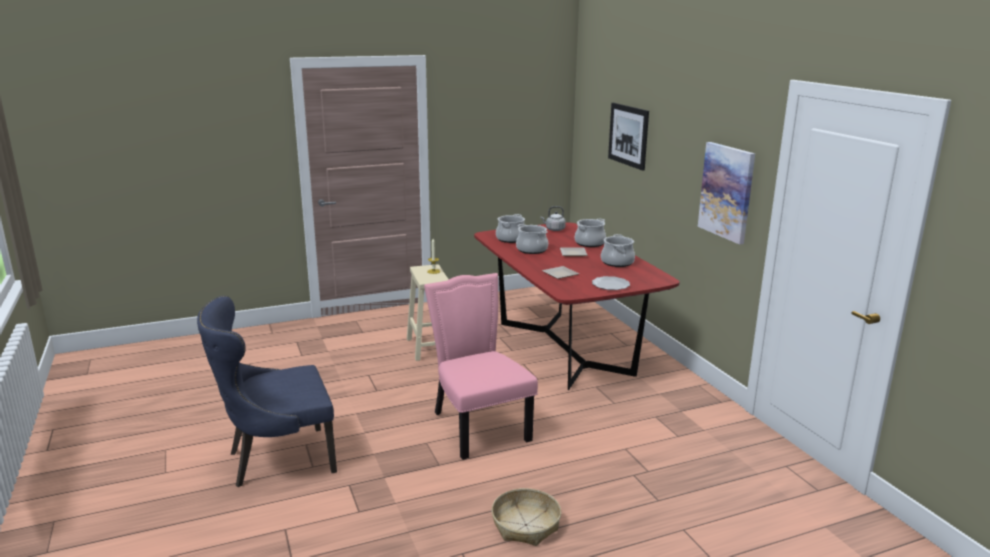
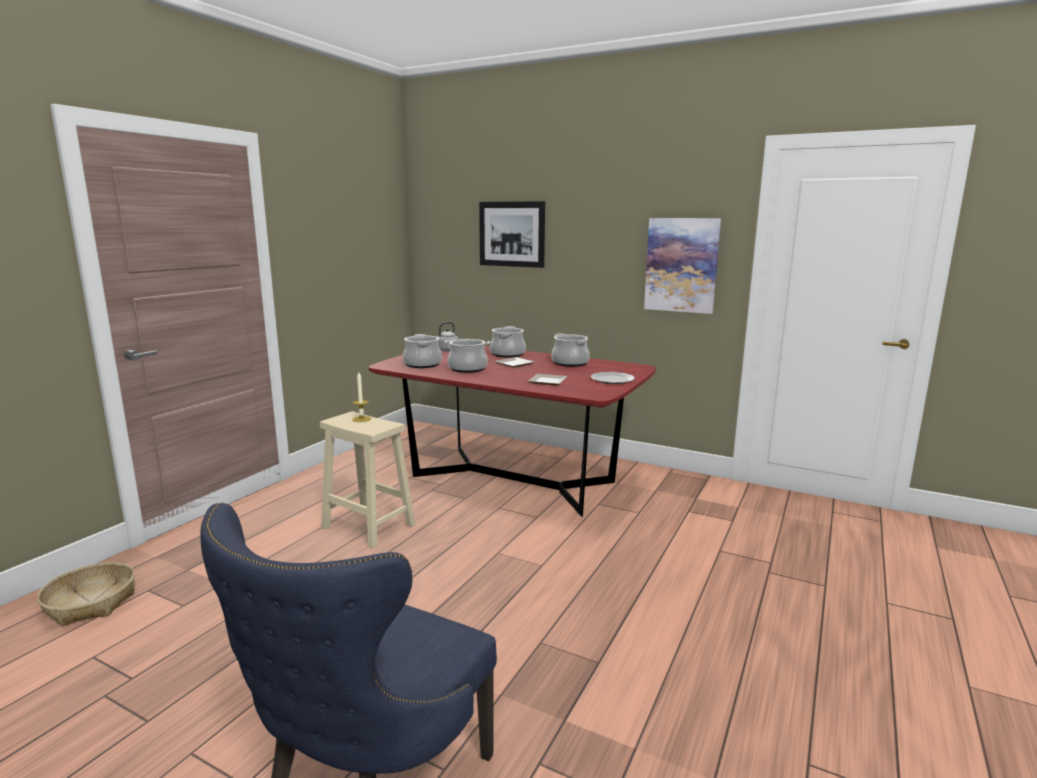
camera: 40 degrees left, 5 degrees down
(479, 429) = (569, 595): pink chair -> none
(526, 525) = (793, 680): basket -> basket (91, 603)

